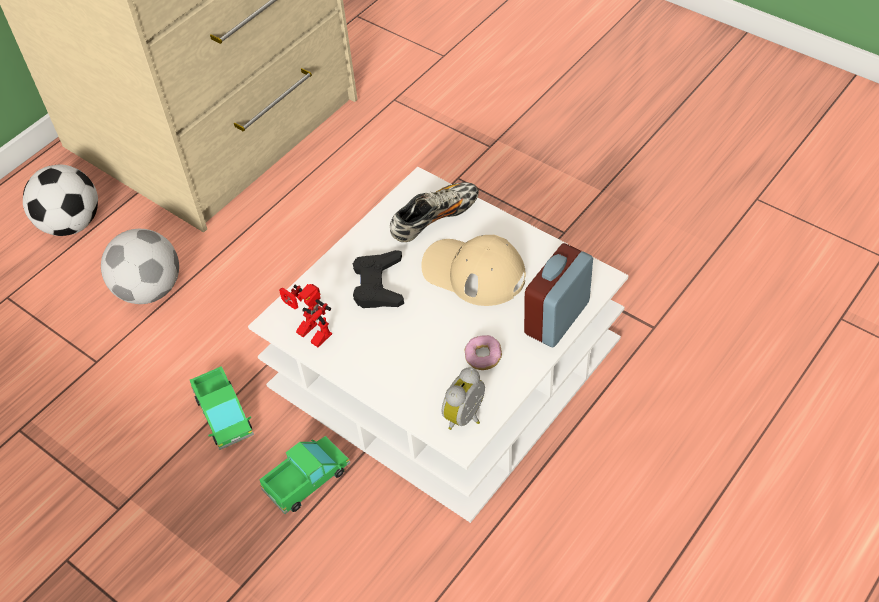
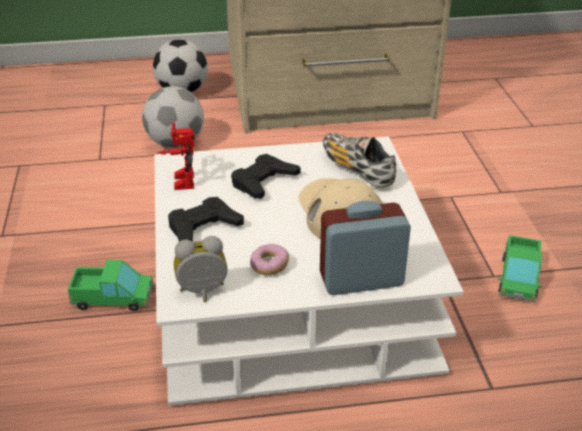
camera: 40 degrees right, 15 degrees down
(224, 415) = (120, 229): toy truck -> toy truck (518, 278)
(390, 363) = (203, 227): none -> black game controller
(434, 219) = (356, 169): shoe -> shoe turned 135 degrees counterclockwise

